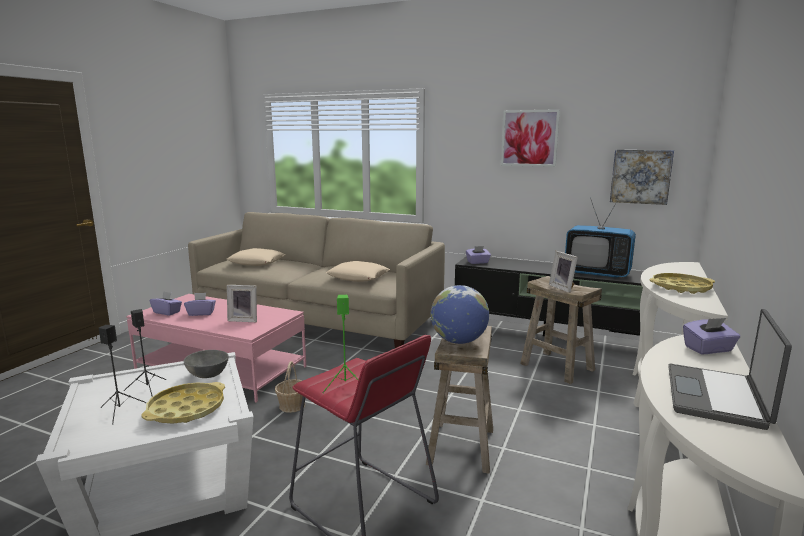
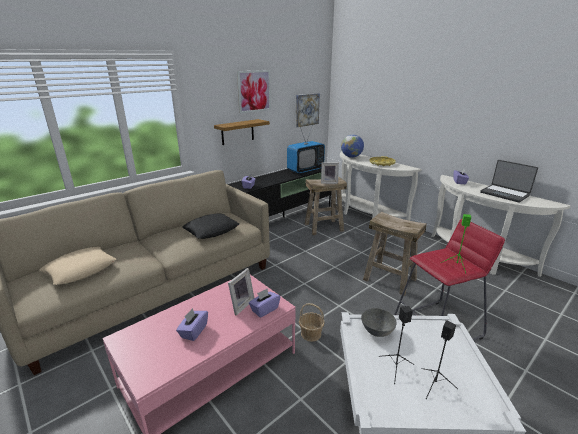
camera: 65 degrees left, 10 degrees up
(167, 312) = (162, 358): purple tissue box -> purple tissue box (264, 309)
(186, 409) = (436, 345): yellow tray -> none
(358, 277) = (211, 230): beige pillow -> black pillow
(458, 341) = (399, 224): globe -> globe (351, 157)
(495, 190) = (237, 132): none -> shelf

